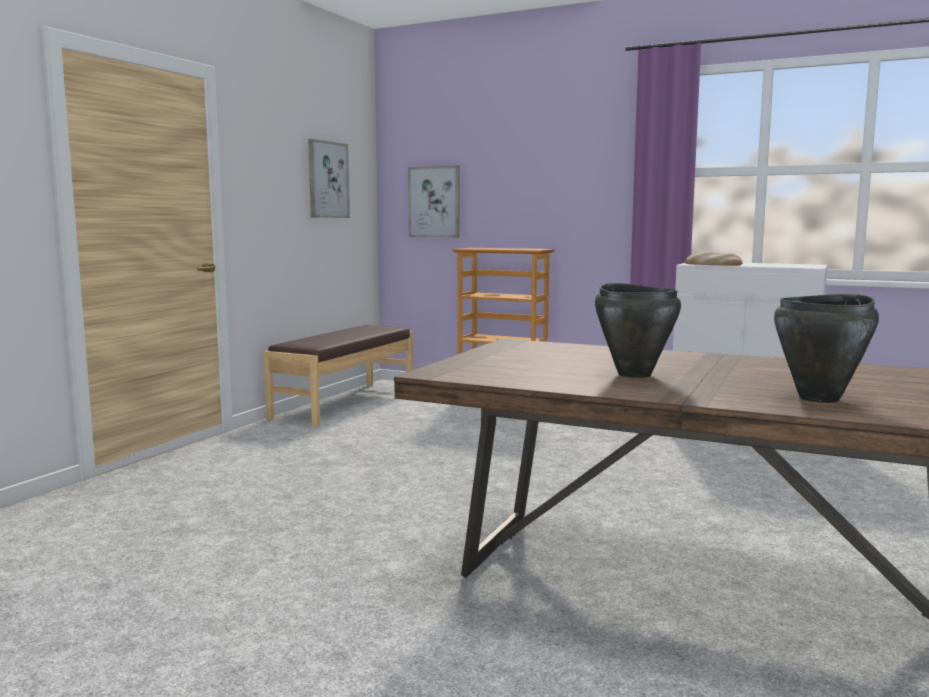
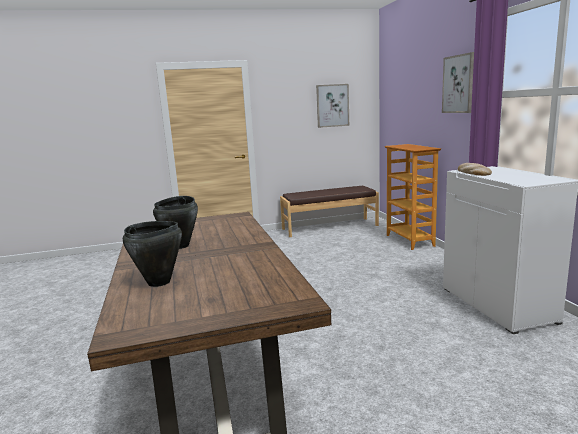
camera: 50 degrees right, 5 degrees up
(434, 202) = (397, 114): picture -> picture (458, 84)

